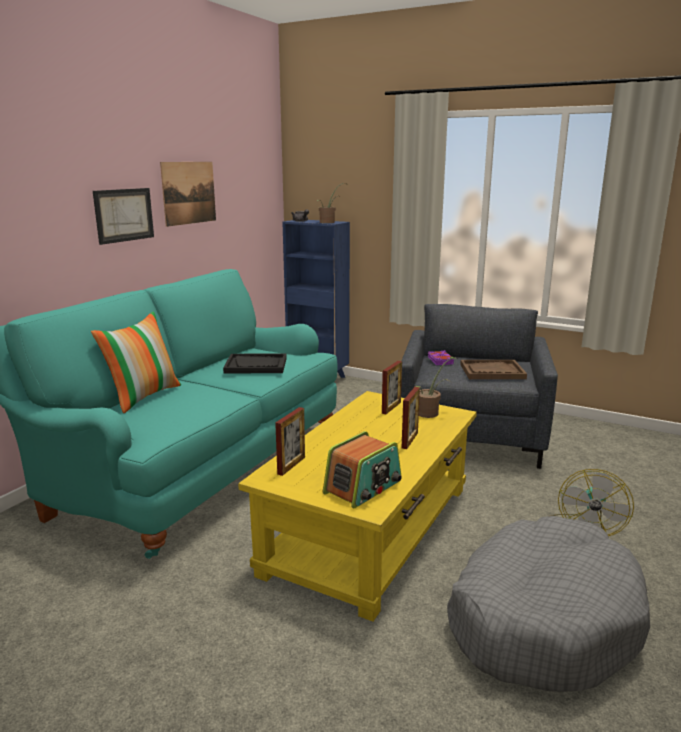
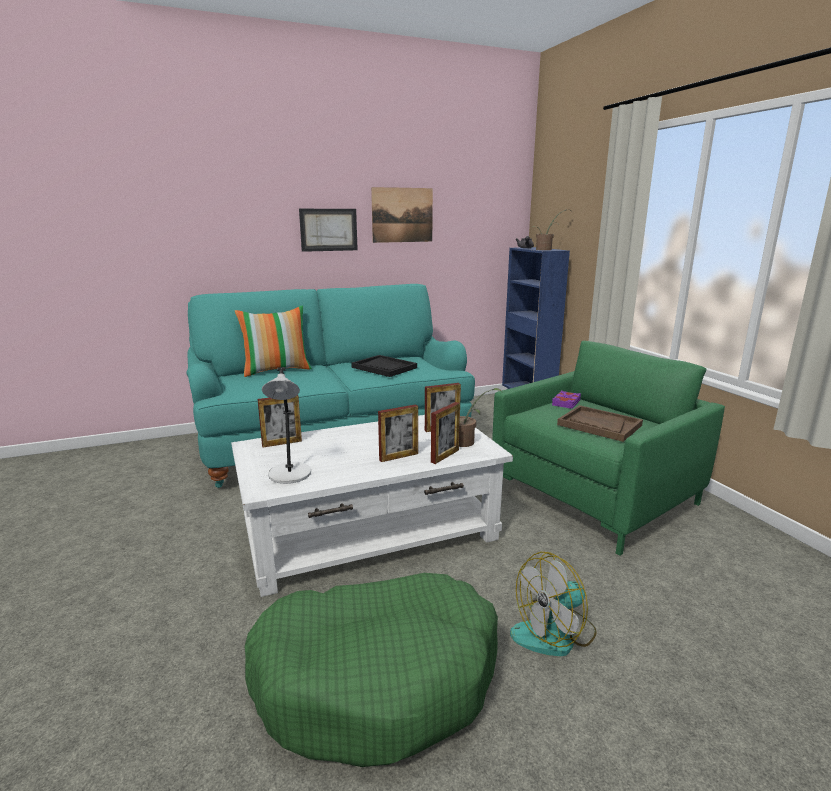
camera: 40 degrees right, 0 degrees up
(363, 487) = (290, 475): radio -> grey table lamp
(370, 528) = (371, 533): yellow coffee table -> white coffee table
(438, 428) = (445, 456): none -> picture frame
(471, 435) = (595, 497): grey armchair -> green armchair
(542, 619) = (378, 678): grey dog bed -> green dog bed

